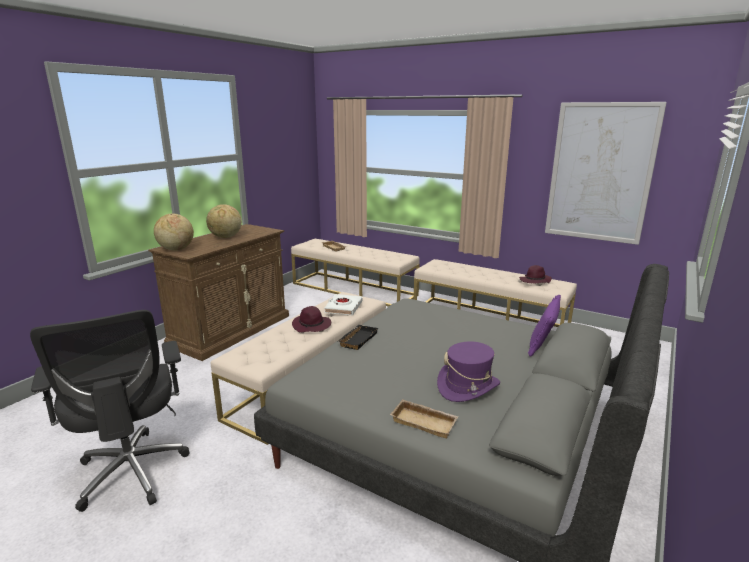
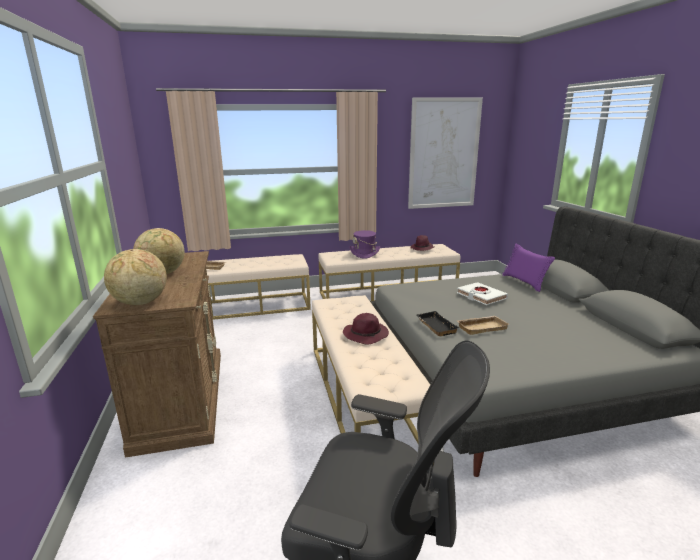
camera: 45 degrees left, 0 degrees up
(343, 307) = (352, 311): white book -> white book (481, 296)
(425, 422) = (598, 353): beige tray -> beige tray (481, 327)
(468, 387) = (561, 323): purple hat -> purple hat (364, 253)

